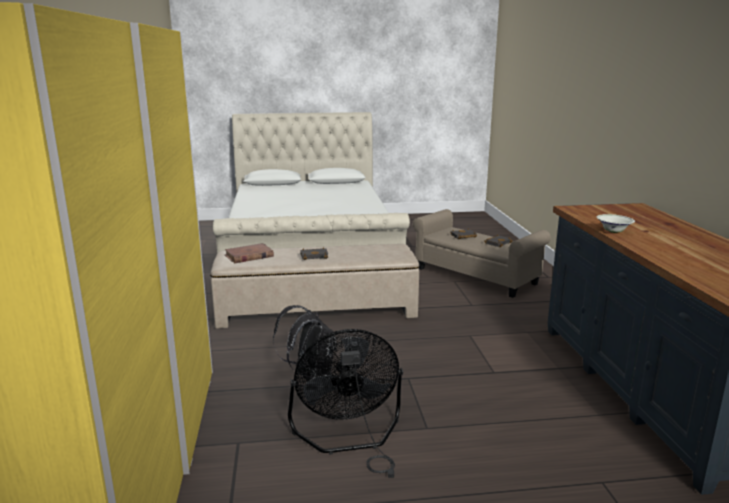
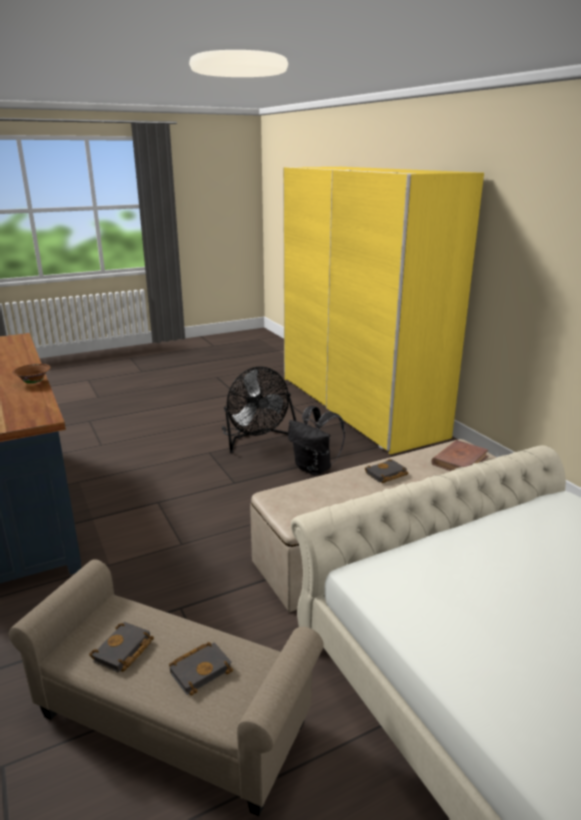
camera: 160 degrees right, 5 degrees up
(613, 232) = (34, 382): white bowl -> brown bowl

